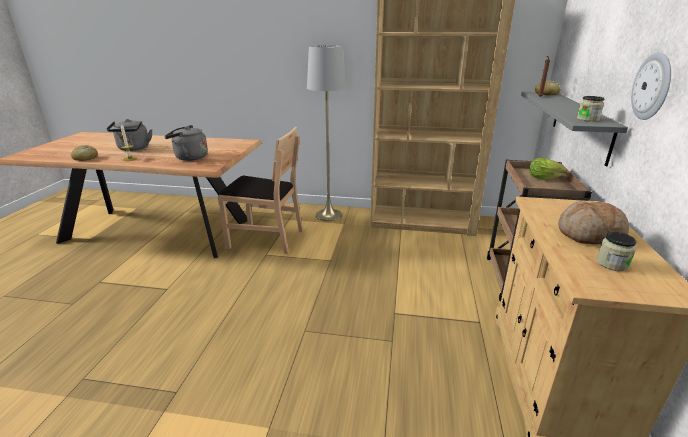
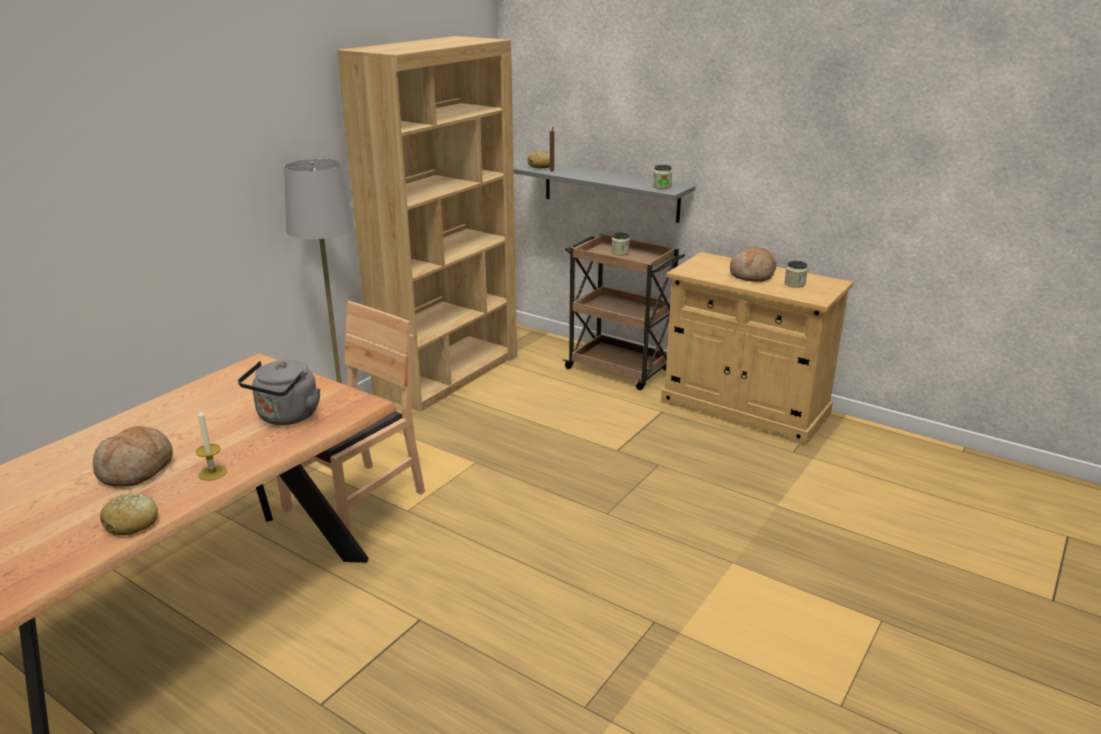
camera: 65 degrees left, 0 degrees up
(133, 149) = (137, 469): grey kettle -> bread
(545, 179) = (620, 253): lettuce -> jar
(652, 87) = (714, 151): wall clock -> none

